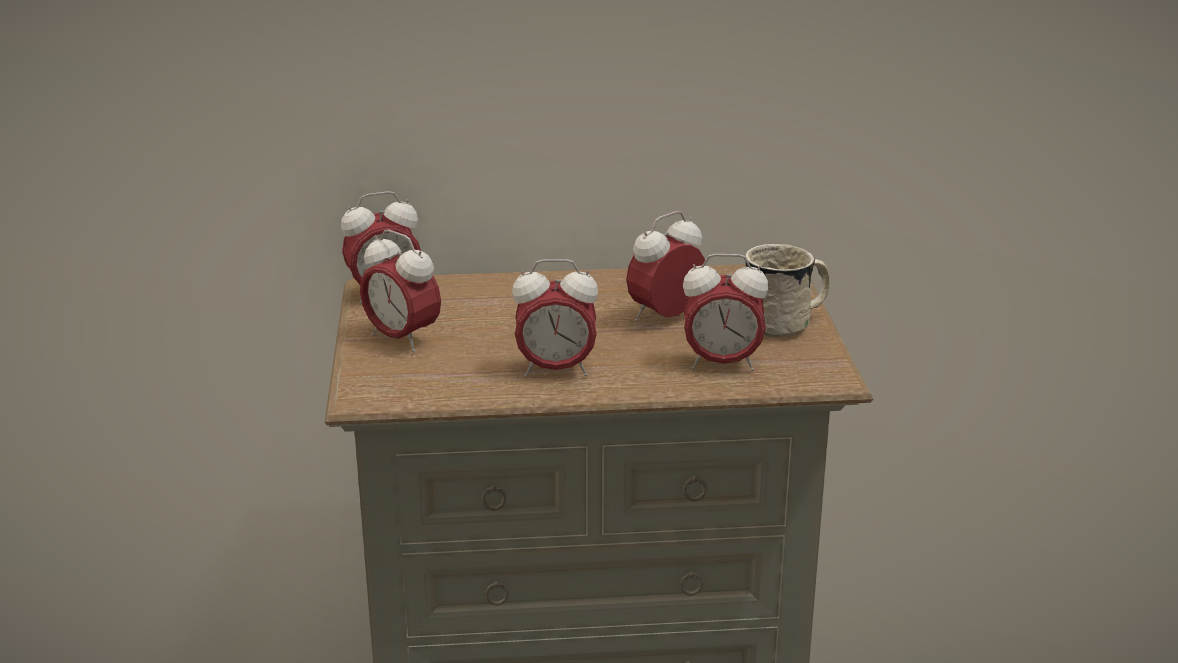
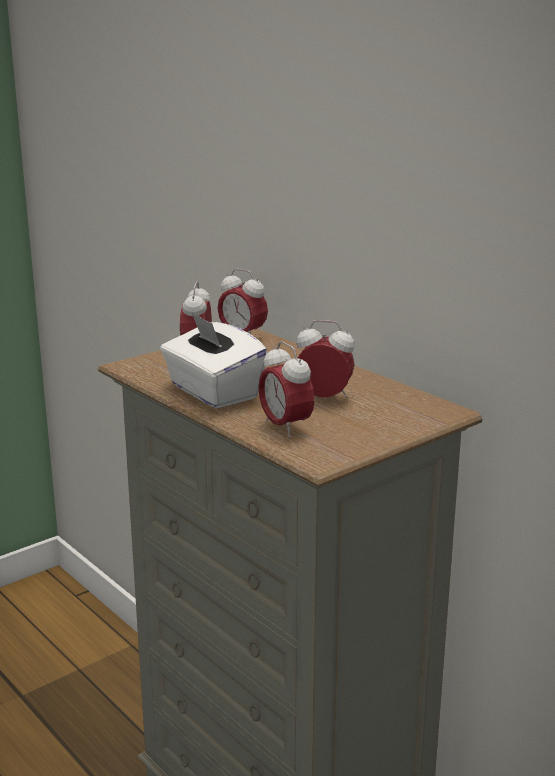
camera: 55 degrees right, 5 degrees down
(556, 370) = (213, 392): alarm clock -> white tissue box
(786, 323) = (373, 430): white mug -> none

